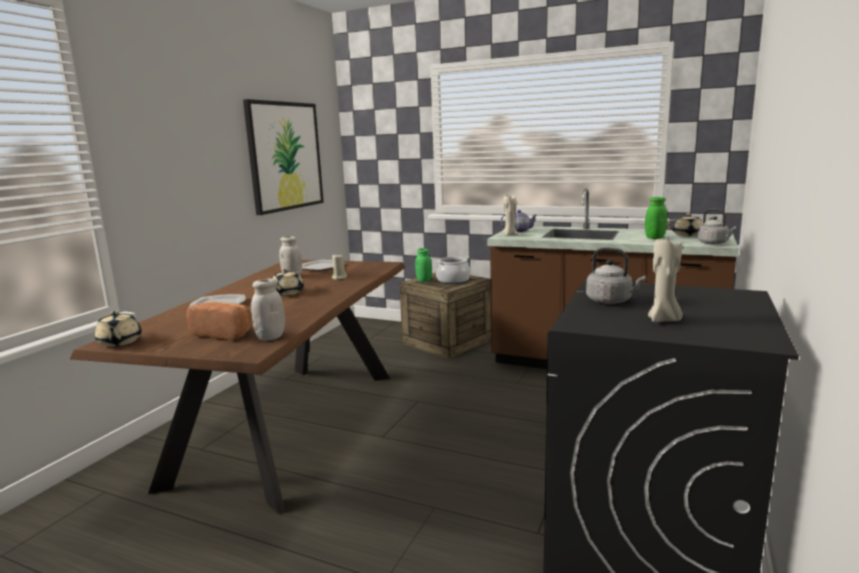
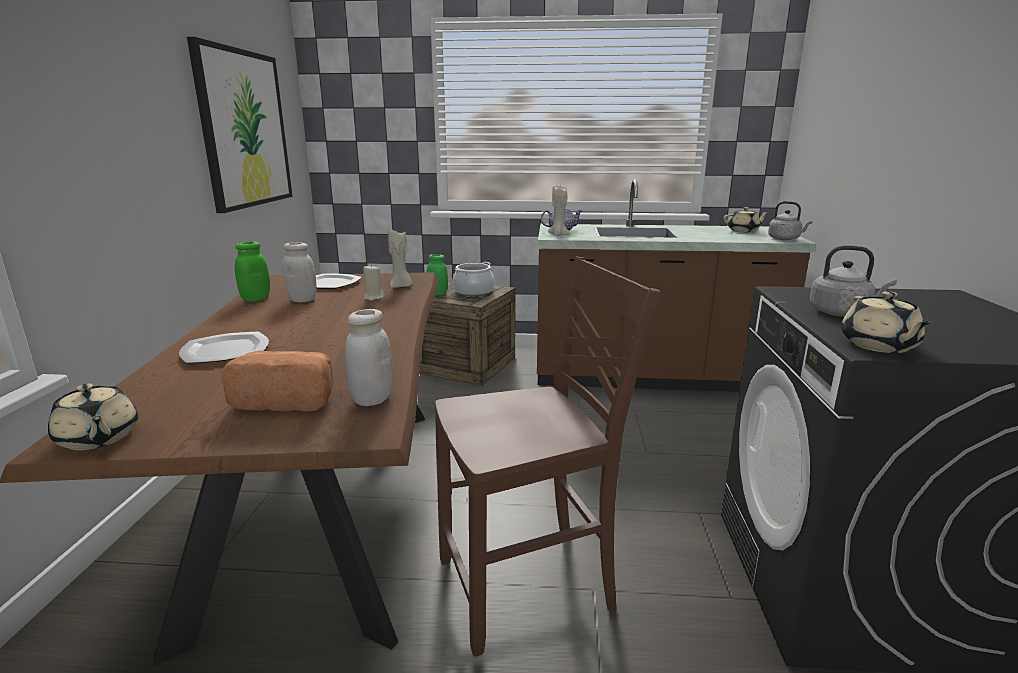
camera: 20 degrees left, 5 degrees up
(287, 293) = (321, 325): beige teapot -> beige teapot (878, 346)
(390, 496) = (529, 586): none -> brown chair
(654, 238) = (718, 234): green jar -> green jar (256, 299)
(663, 320) = (944, 334): beige candle -> beige candle (401, 286)

